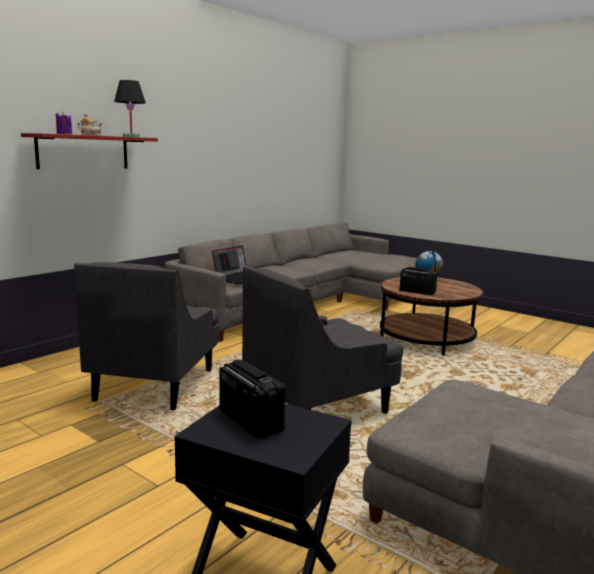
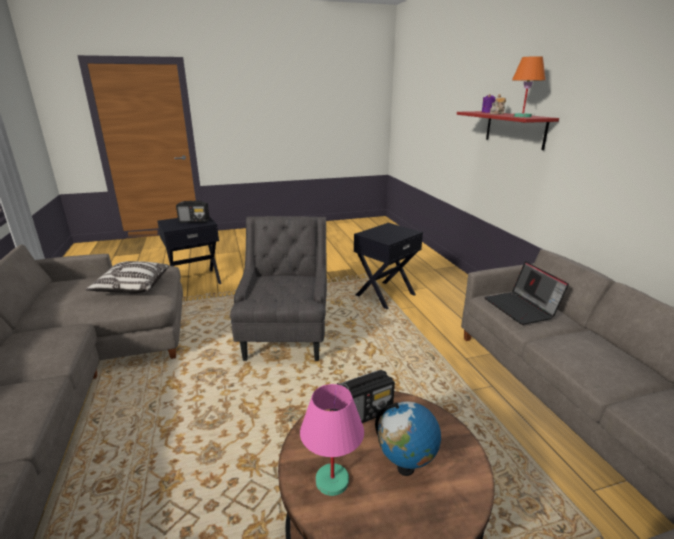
camera: 125 degrees right, 10 degrees up
(131, 136) = (522, 116): black table lamp -> orange table lamp
(156, 384) = (384, 294): grey armchair -> black side table
(458, 290) = (332, 482): none -> pink table lamp
(477, 411) = (132, 287): none -> pillow

